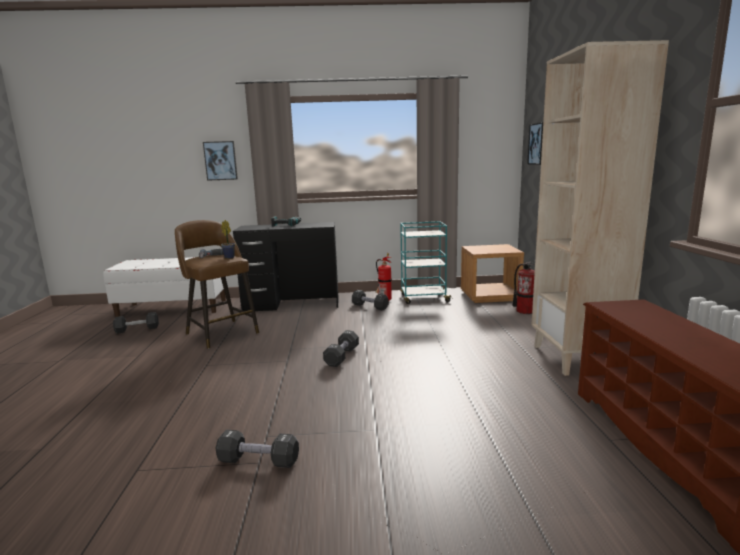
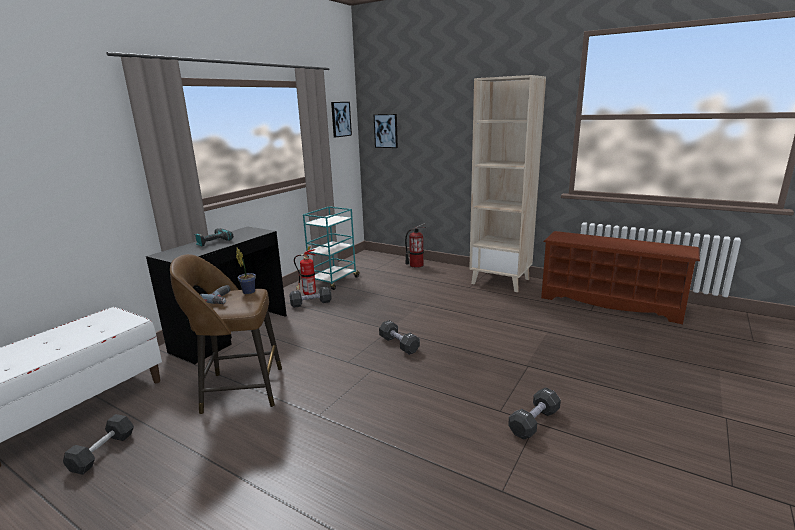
camera: 55 degrees left, 5 degrees up
(220, 160) = (86, 169): picture -> picture (340, 119)
(490, 296) = (372, 263): brown nightstand -> none

